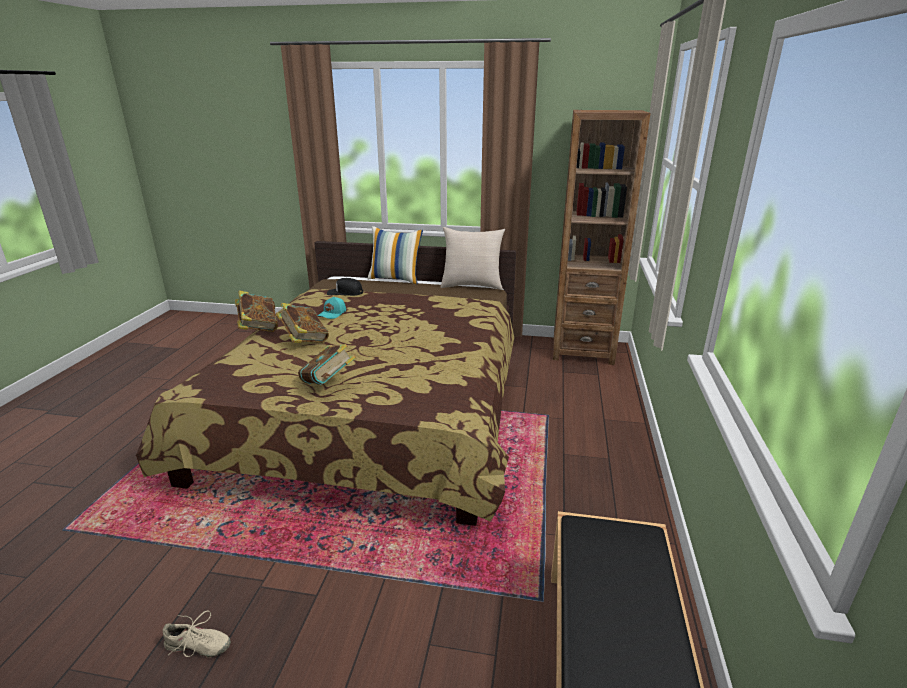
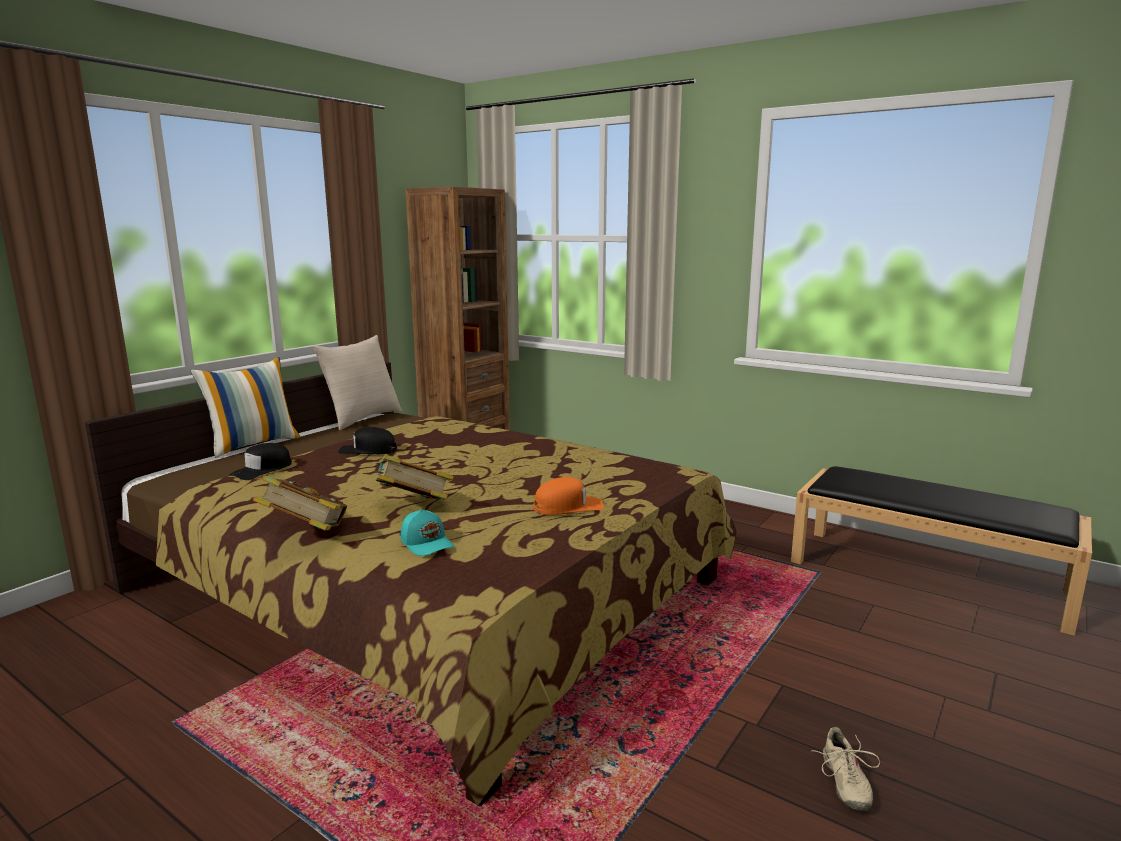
camera: 65 degrees left, 10 degrees down
(198, 646) = (844, 782): beige shoe -> beige shoe turned 150 degrees clockwise
(328, 384) = (568, 507): book -> orange cap
(332, 314) = (336, 484): turquoise cap -> turquoise cap (427, 543)
(396, 304) = (368, 450): none -> black cap

